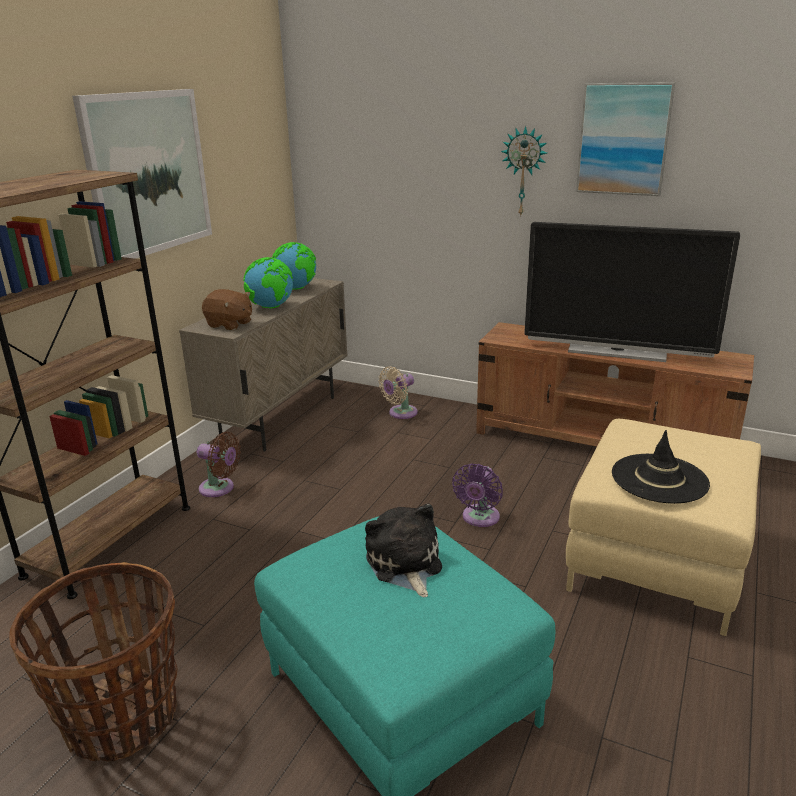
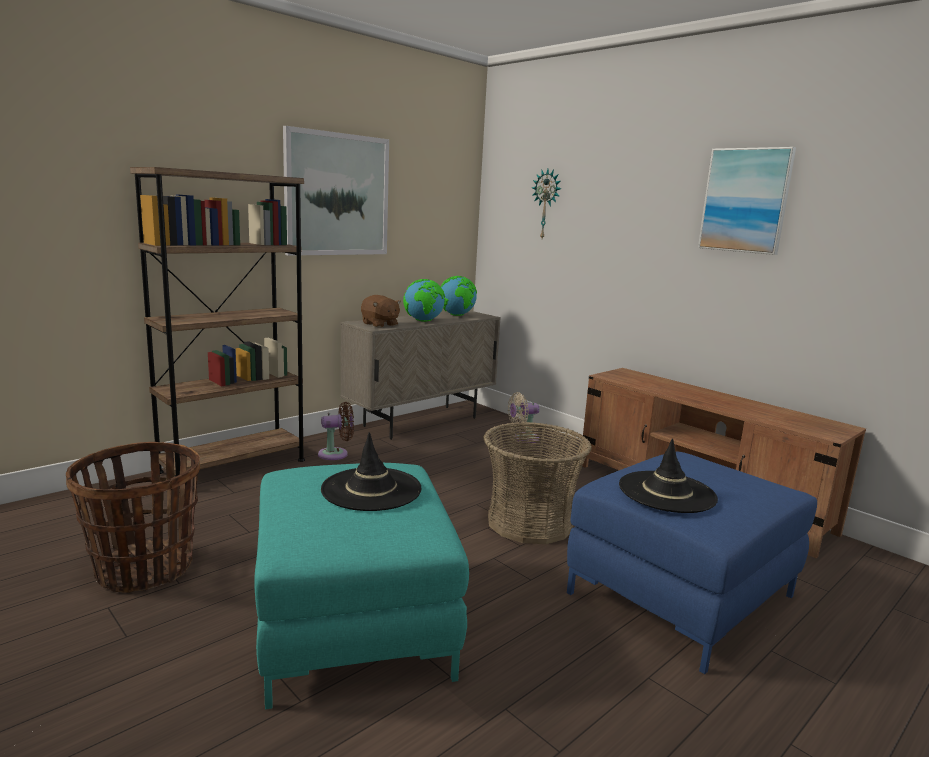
camera: 20 degrees right, 10 degrees down
(220, 488) = (336, 454): brown fan -> brown fan turned 60 degrees counterclockwise
(404, 564) = (371, 489): plush toy -> black hat
(479, 518) = (530, 522): purple fan -> basket
(524, 172) = (656, 229): wall clock -> wall clock (546, 204)
(617, 352) = (715, 402): television -> none
(656, 558) = (681, 594): beige ottoman -> blue ottoman

